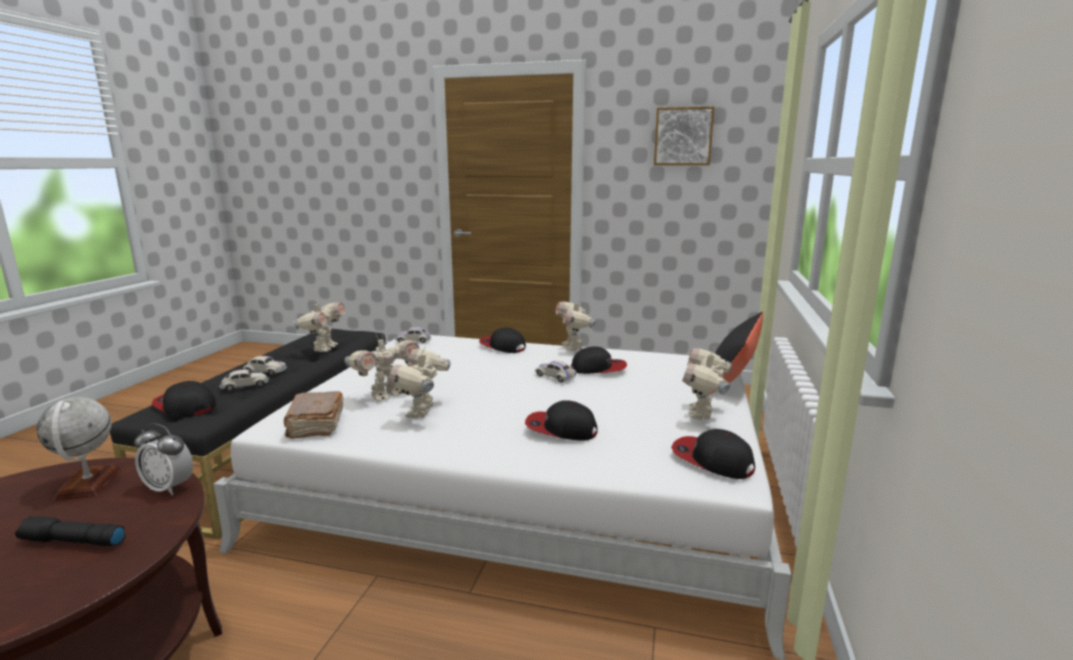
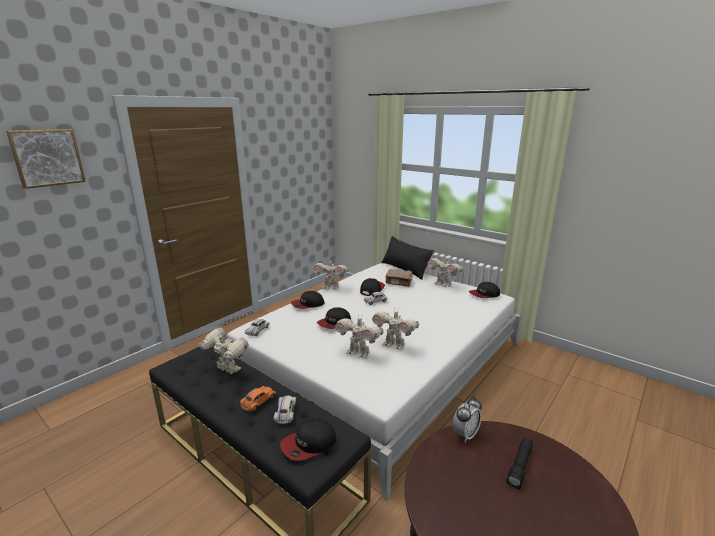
camera: 65 degrees left, 5 degrees up
(89, 484) = (447, 473): globe -> none
(265, 371) = (258, 401): white toy car -> orange toy car
(315, 425) = (390, 382): brown book -> brown book (399, 282)
(386, 395) = (358, 353): toy robot -> toy robot turned 135 degrees clockwise
(560, 429) = (441, 314): cap -> cap (334, 323)
(683, 136) = (294, 148): picture -> picture (47, 157)

